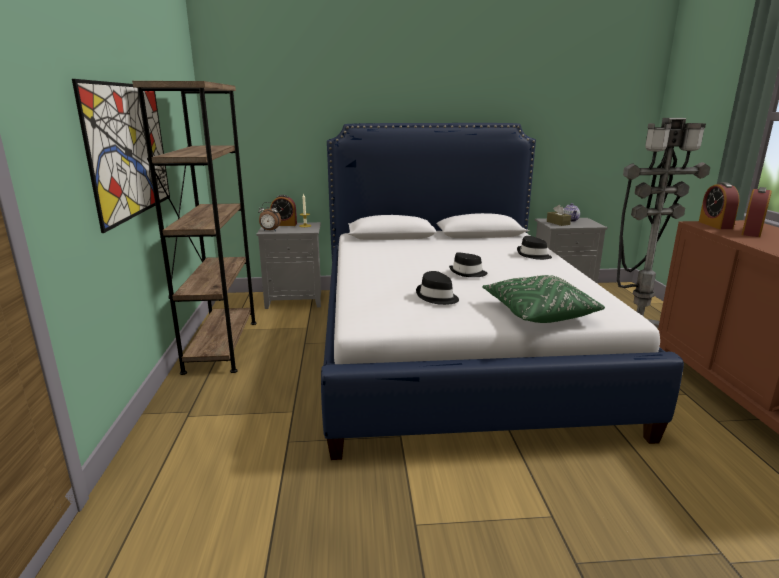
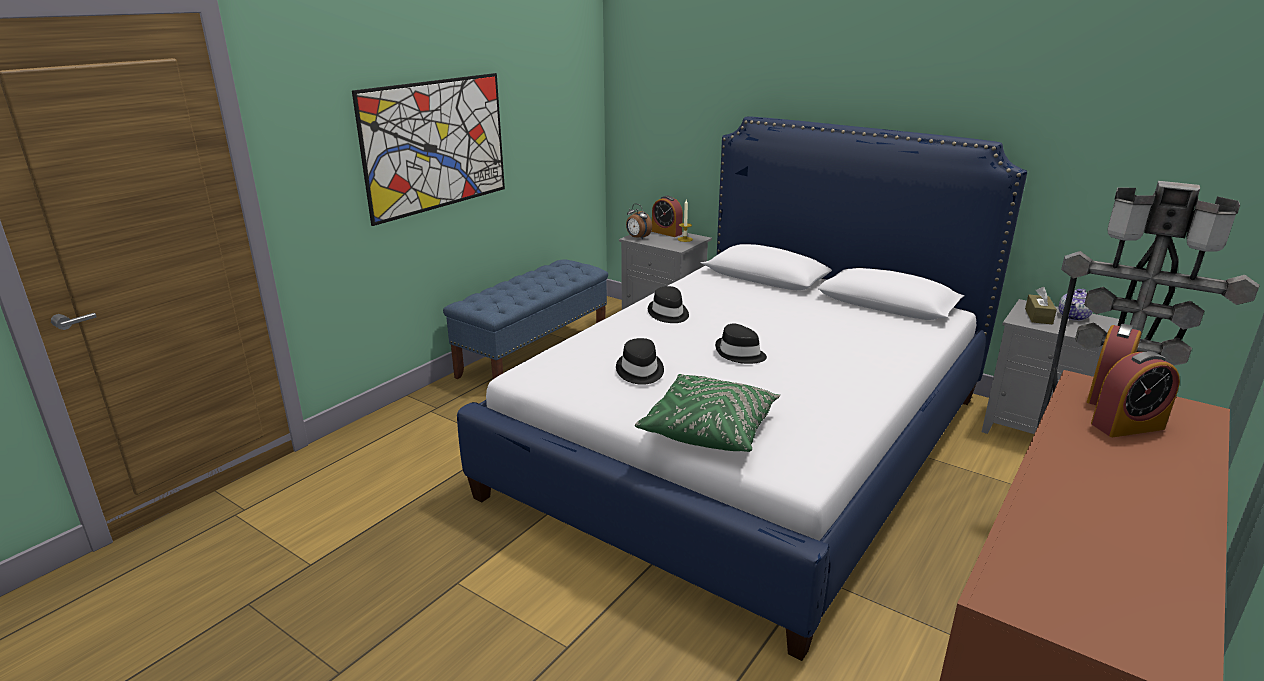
camera: 40 degrees right, 5 degrees up
(222, 346) = (534, 355): brown bookcase -> blue bench
(533, 255) = (884, 356): black hat -> black hat (668, 314)

